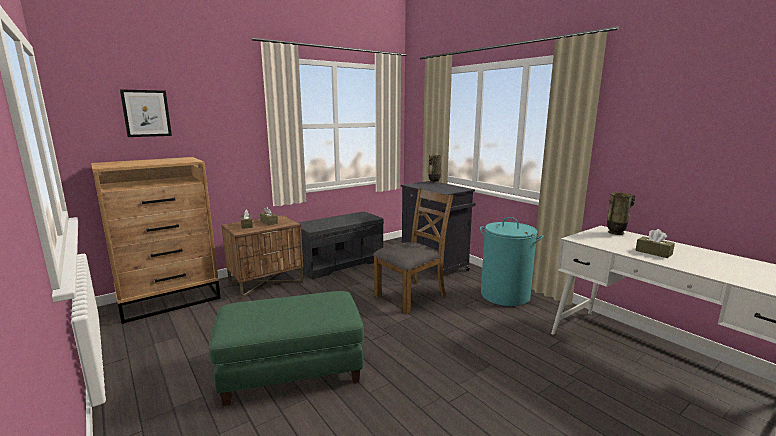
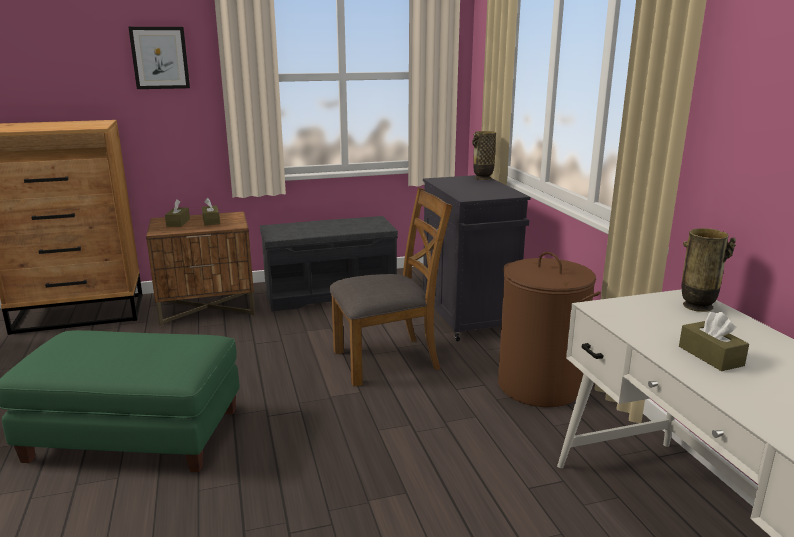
camera: 20 degrees right, 5 degrees up
(146, 113) = (53, 58): picture -> picture (160, 58)
(505, 295) = (539, 385): turquoise laundry basket -> brown laundry basket

